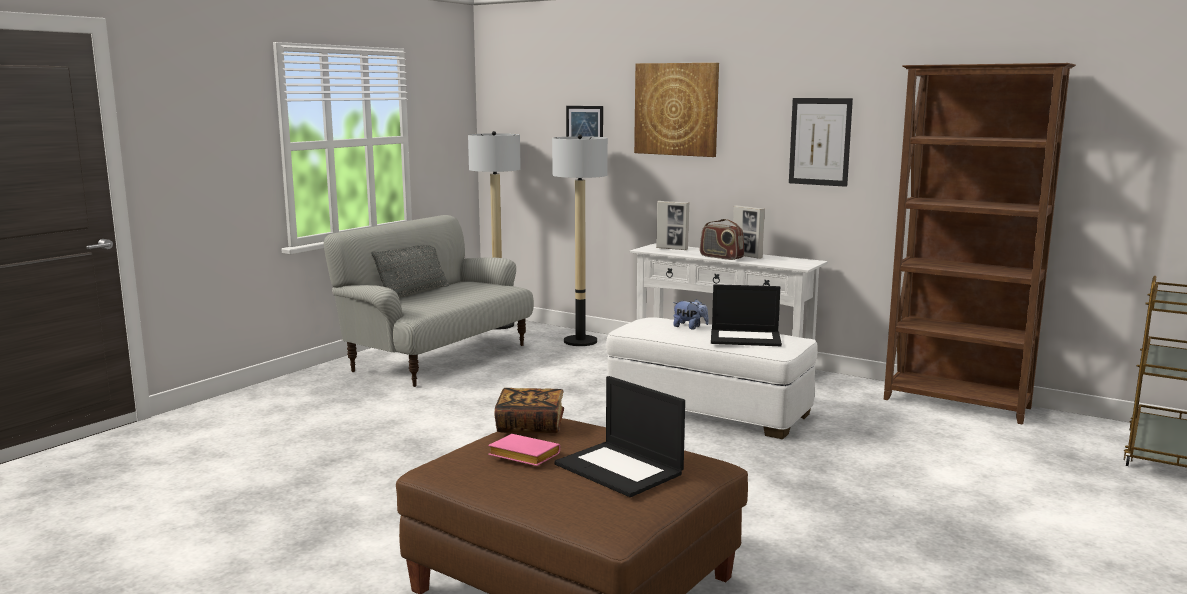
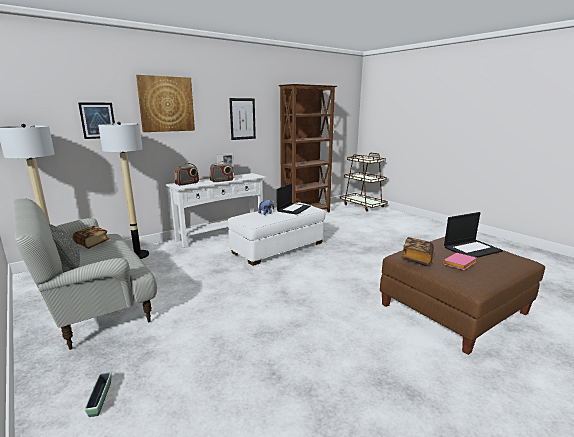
camera: 70 degrees left, 5 degrees up
(283, 401) = (100, 399): none -> planter
(477, 288) = (92, 243): none -> book
(672, 249) = (187, 183): picture frame -> radio

